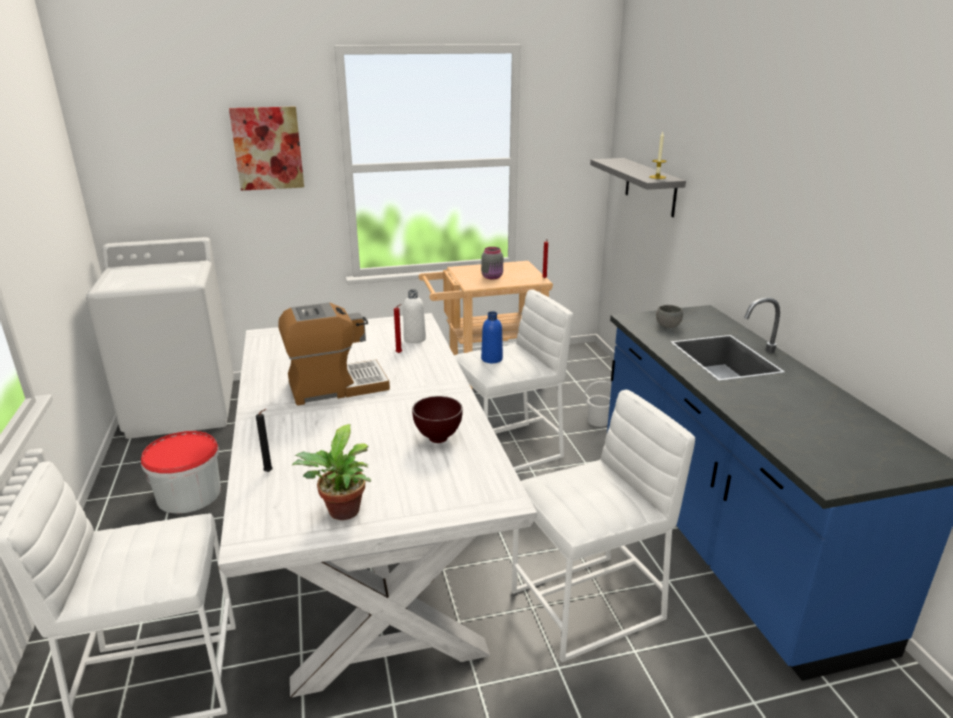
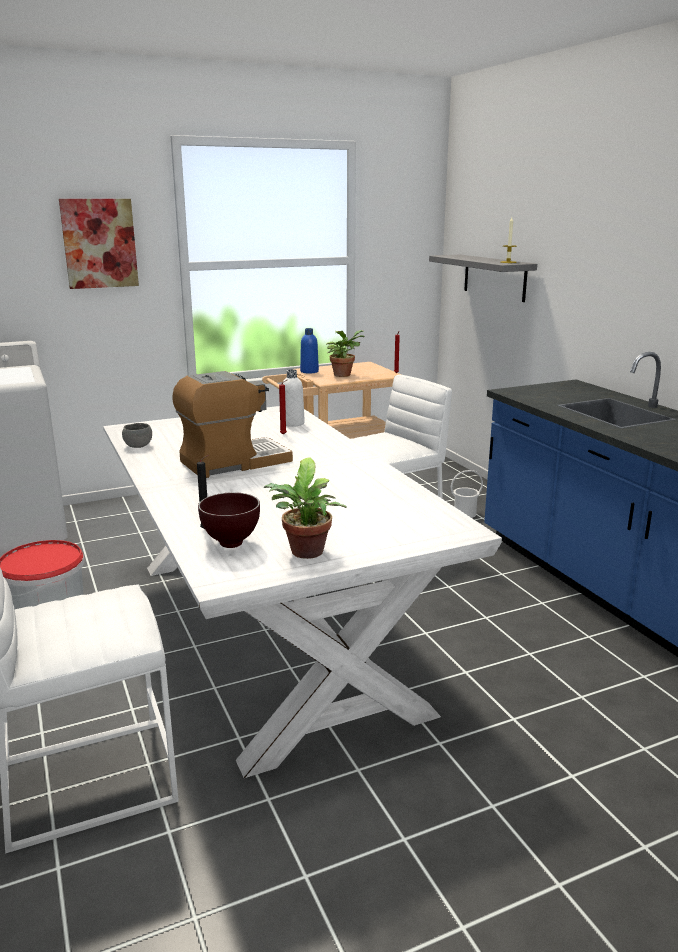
camera: 10 degrees left, 5 degrees down
(438, 438) = (368, 493): brown bowl -> brown bowl (231, 543)
(491, 359) = (370, 443): blue bottle -> blue bottle (309, 371)
(492, 277) = (343, 374): grey jar -> potted plant
(589, 605) = (521, 664): white stool -> none
(668, 326) = (547, 394): grey bowl -> grey bowl (138, 446)

